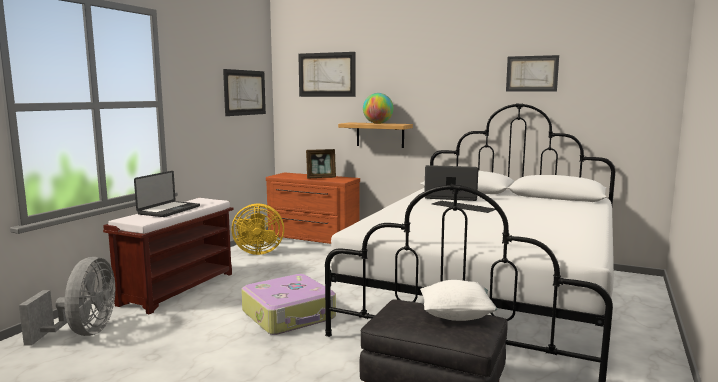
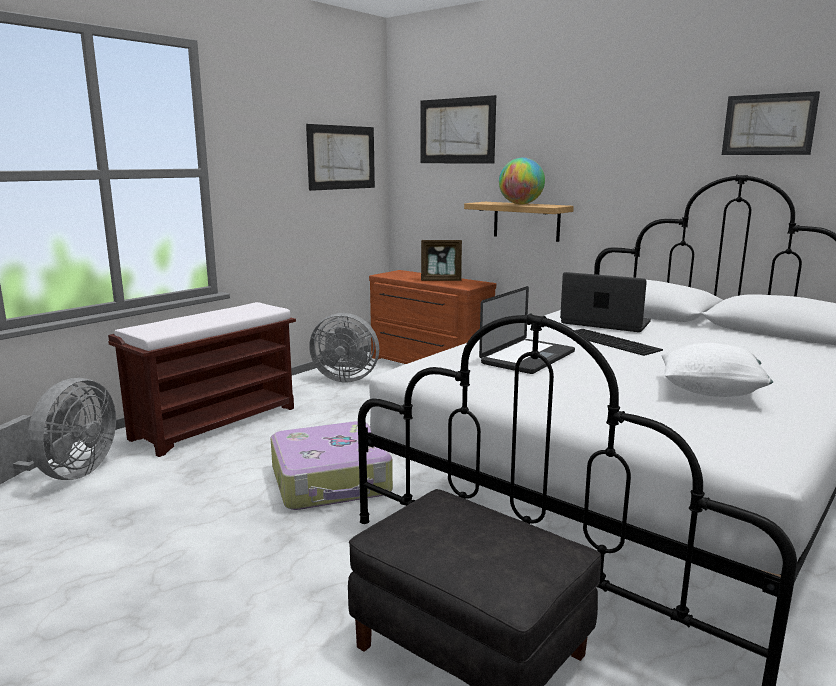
camera: 15 degrees right, 5 degrees up
(169, 210) = (200, 319): laptop -> laptop (528, 358)
(257, 252) = (345, 378): yellow fan -> grey fan
(456, 316) = (511, 537): white pillow -> white pillow (711, 392)

